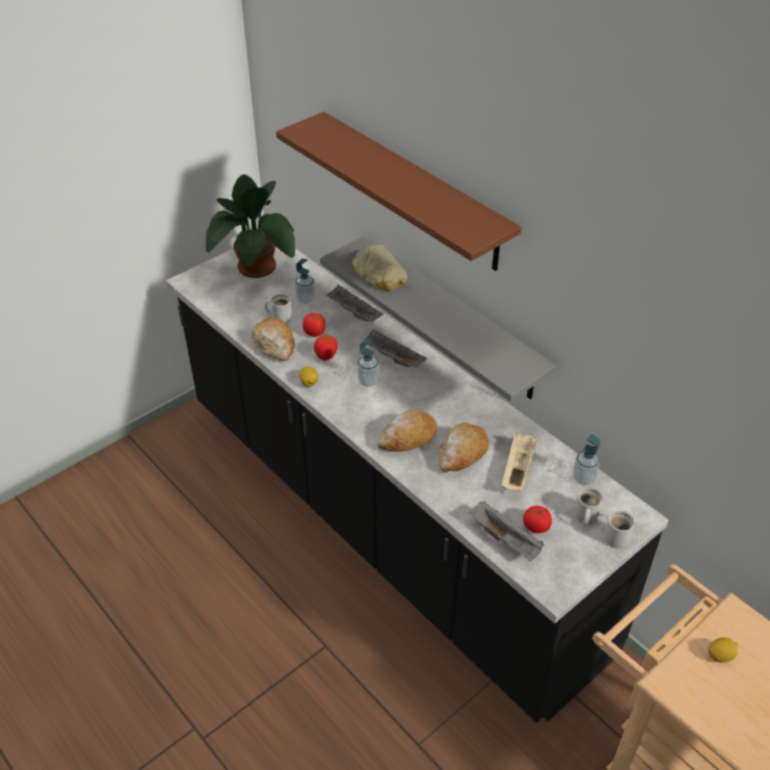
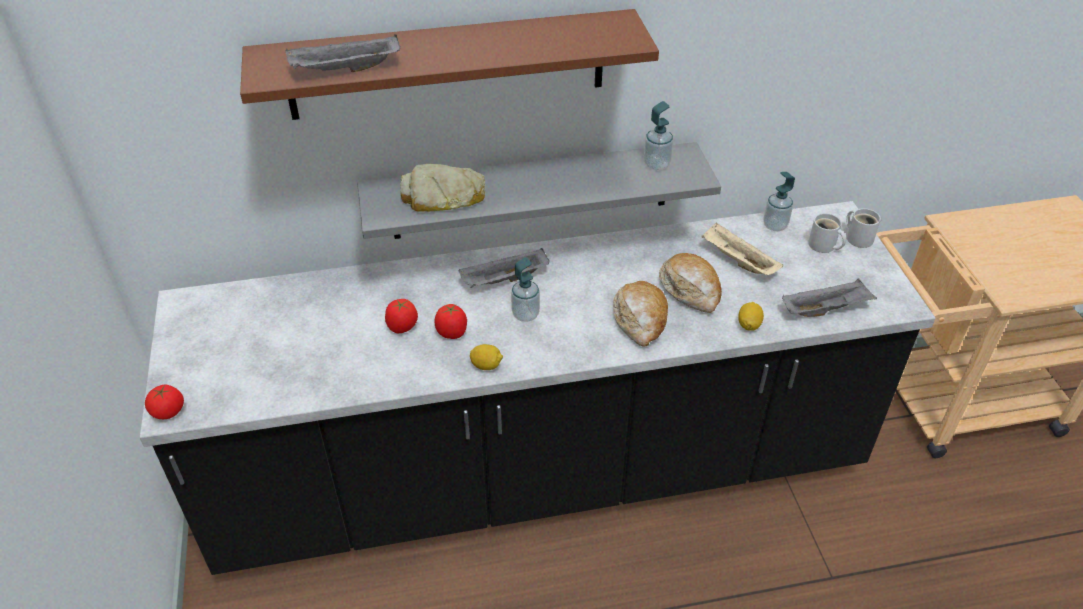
camera: 60 degrees left, 0 degrees up
(256, 268) = (221, 333): potted plant -> none
(275, 345) = (391, 371): bread -> none
(280, 316) = (341, 346): white mug -> none
(305, 299) = (332, 311): soap dispenser -> soap dispenser (656, 165)
(353, 312) = (397, 280): grey tray -> grey tray (345, 70)
(536, 526) = (819, 282): tomato -> tomato (168, 411)
(720, 656) = (991, 251): lemon -> lemon (749, 324)

